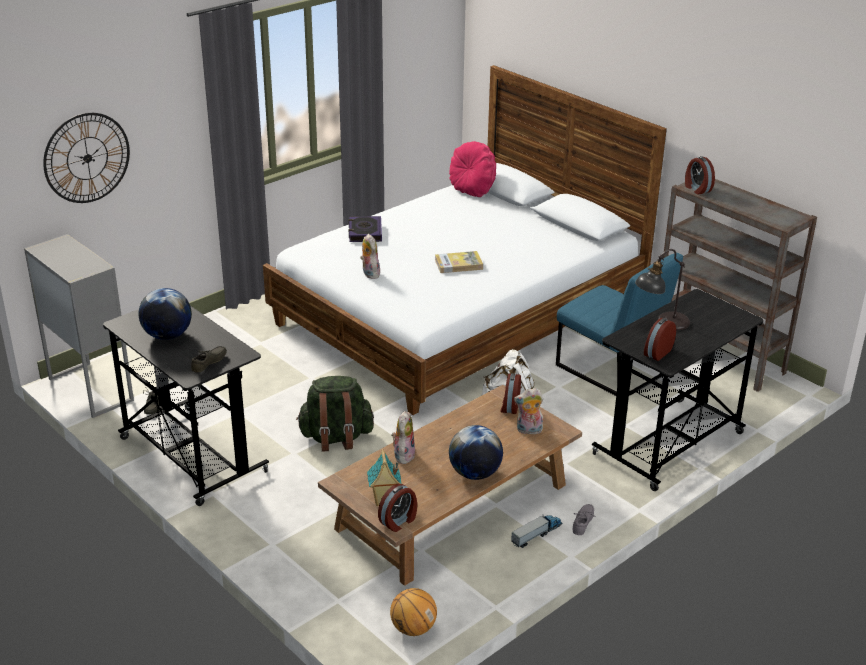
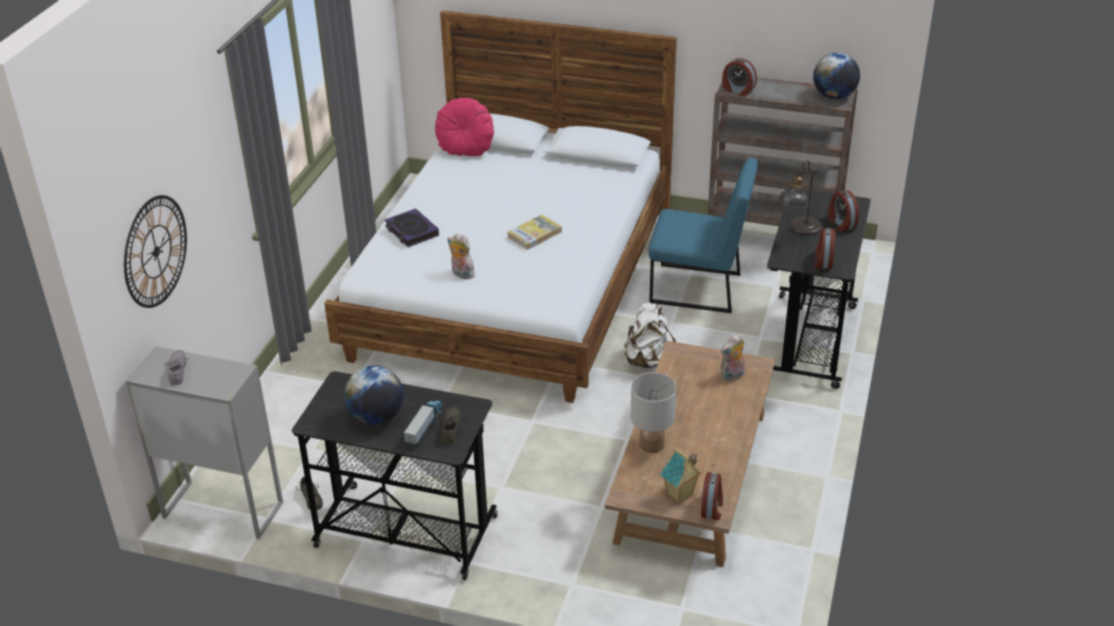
camera: 30 degrees left, 5 degrees up
(336, 438) = (525, 455): green backpack -> none
(403, 455) = (652, 445): plush toy -> grey table lamp
(413, 628) = (767, 601): basketball -> none
(475, 473) = (729, 435): globe -> globe (834, 96)
(509, 406) = (694, 359): alarm clock -> alarm clock (841, 224)
(537, 534) = (783, 469): toy truck -> toy truck (425, 426)
(584, 523) = (810, 441): grey shoe -> grey shoe (179, 371)

